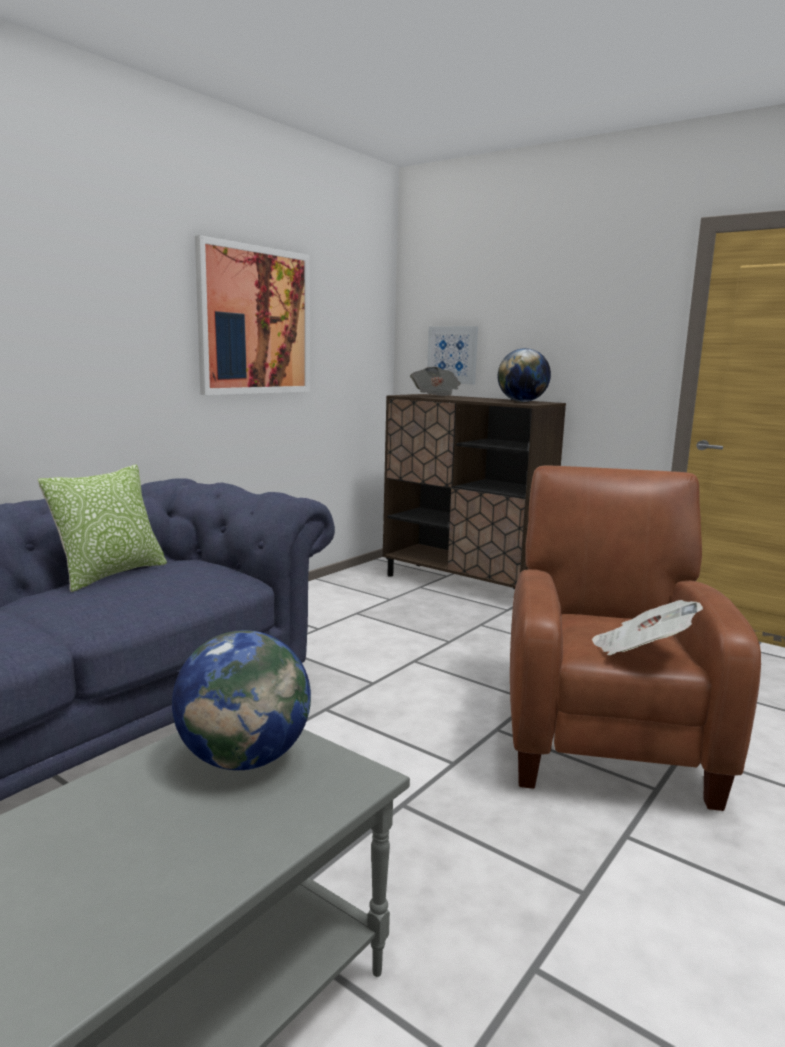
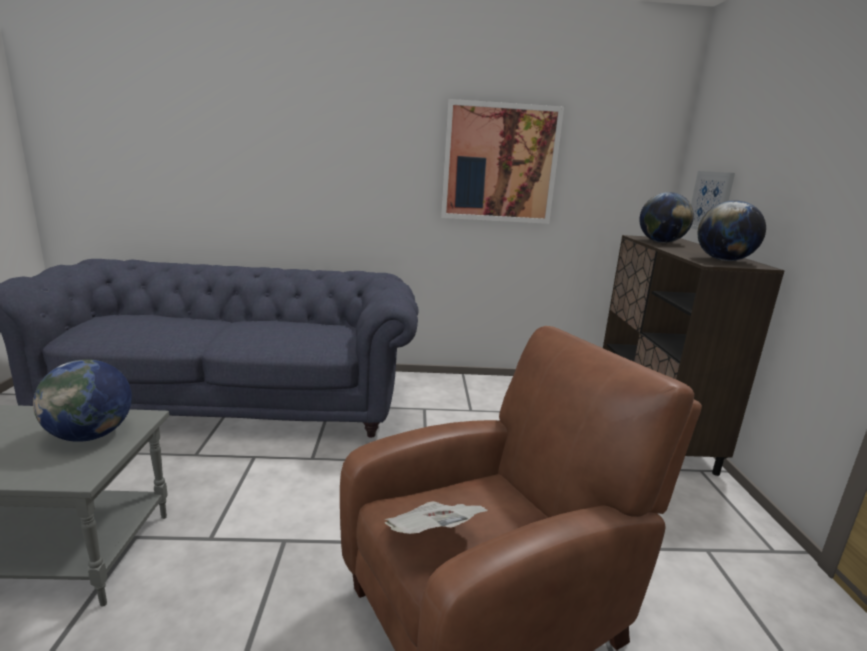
camera: 50 degrees right, 5 degrees up
(110, 574) = (295, 322): pillow -> none
(435, 397) = (661, 242): newspaper -> globe

